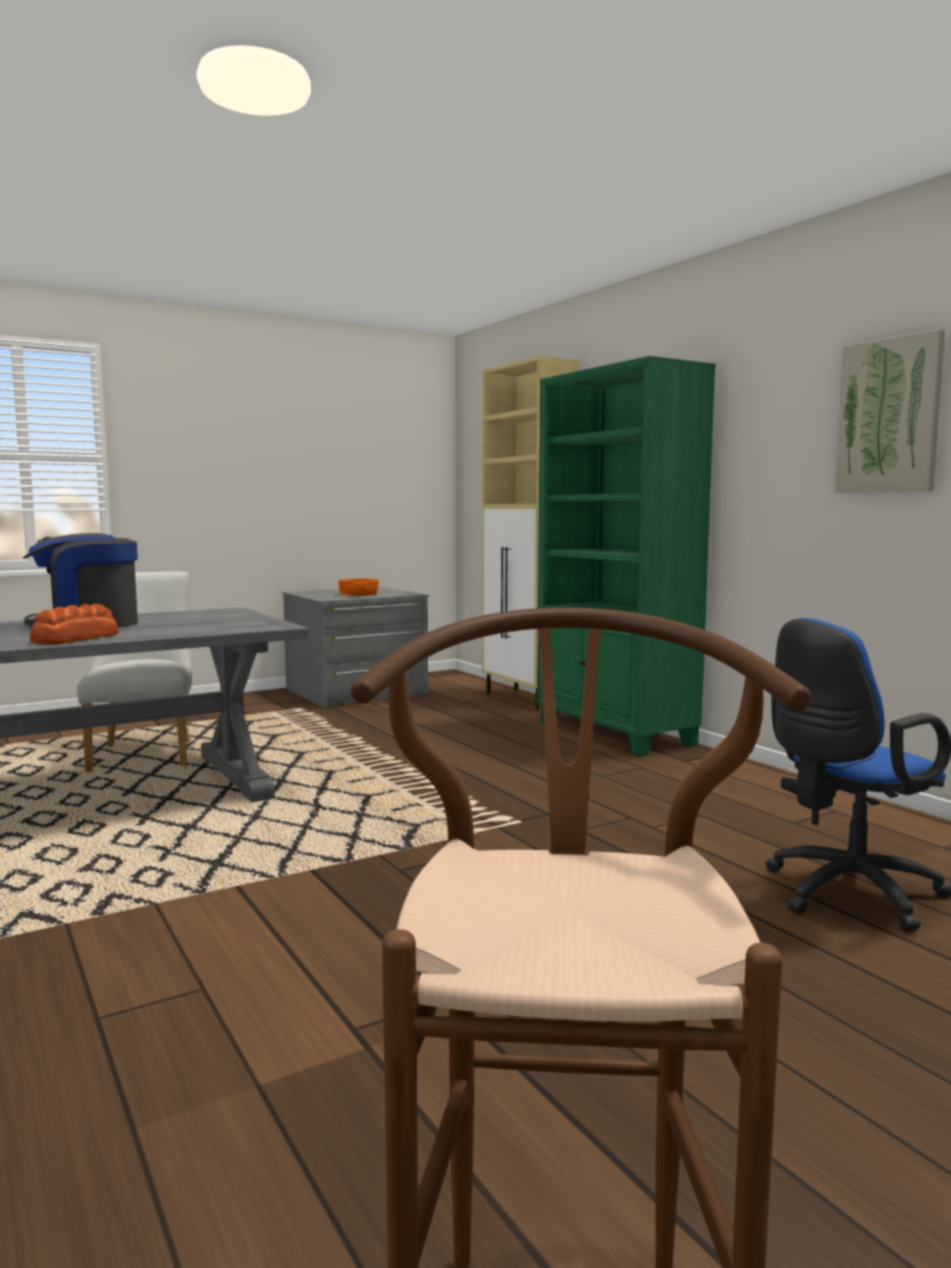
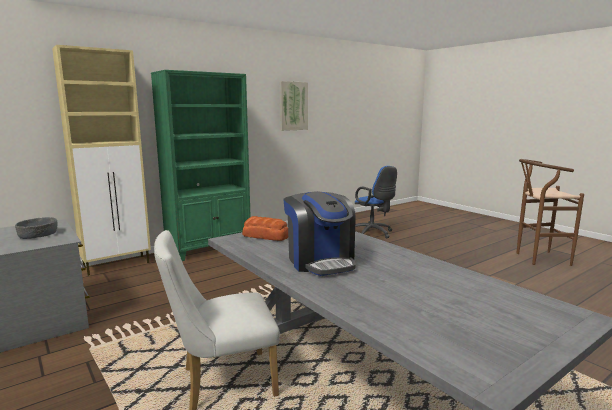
camera: 95 degrees left, 5 degrees up
(74, 639) = (384, 251): bread -> bread (266, 236)
(359, 594) = (38, 234): orange bowl -> grey bowl

